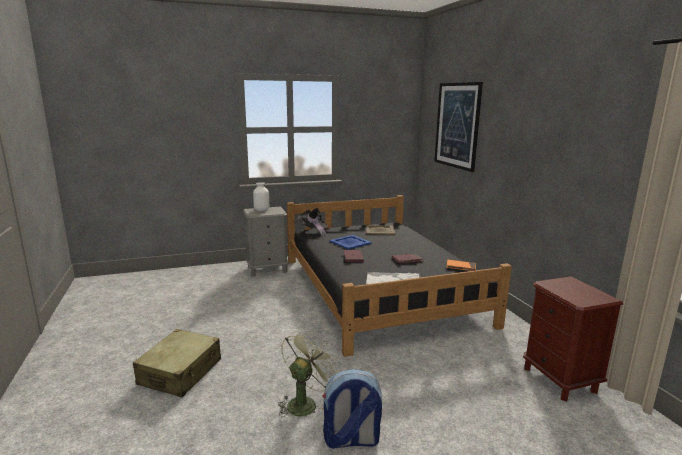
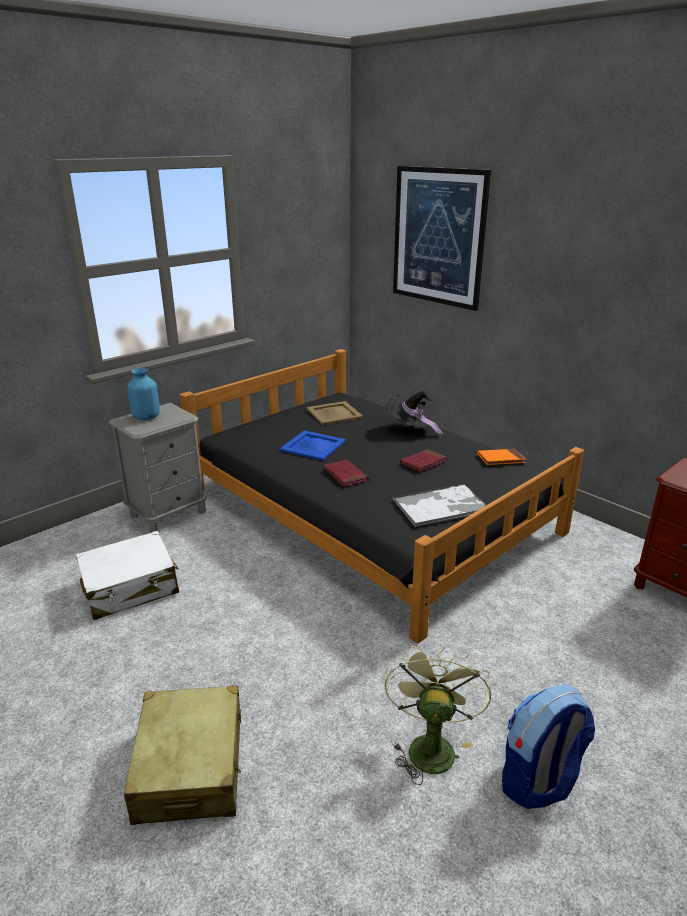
camera: 25 degrees left, 10 degrees up
(221, 295) = (130, 587): none -> white suitcase
(261, 210) = (146, 417): white vase -> blue vase
(313, 232) = (236, 436): black hat -> black hat (411, 430)

